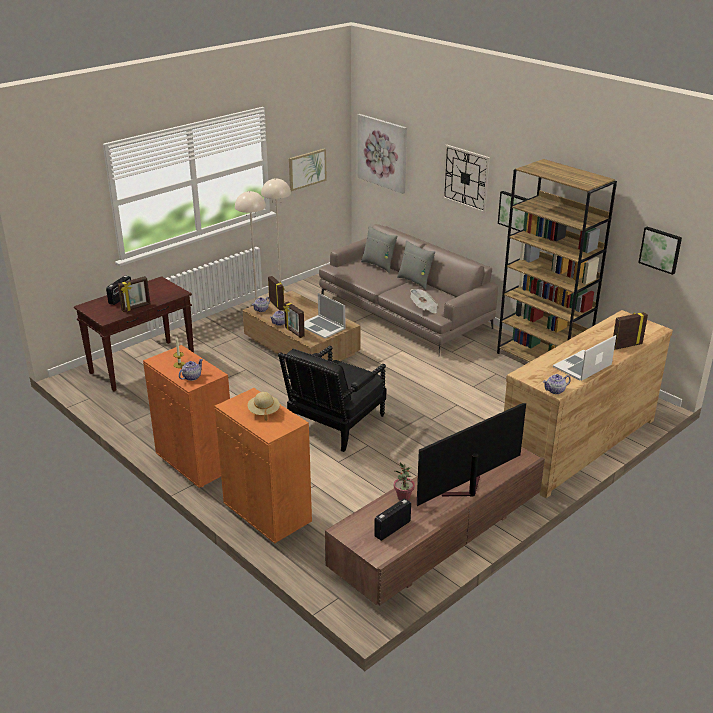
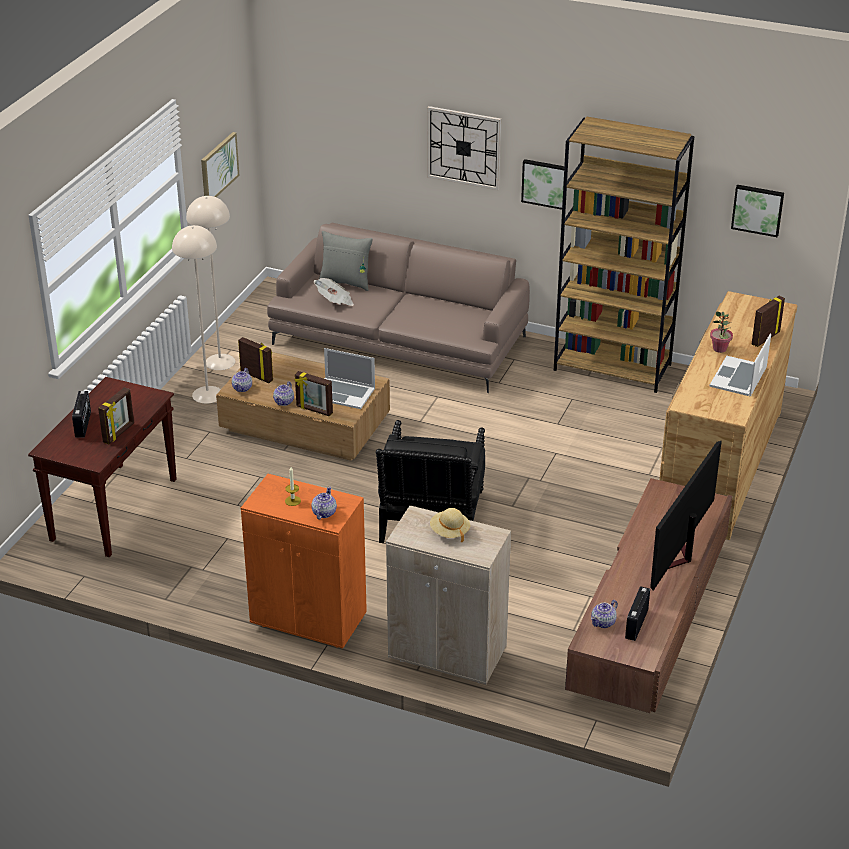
camera: 25 degrees left, 5 degrees up
(266, 517) = (445, 658): orange cabinet -> beige cabinet
(382, 153) = (316, 124): picture -> none
(403, 497) = (620, 585): potted plant -> potted plant (719, 349)
(415, 282) = (411, 297): grey pillow -> none
(424, 308) = (454, 334): newspaper -> newspaper (335, 301)
(555, 390) = (733, 416): teapot -> teapot (603, 622)

